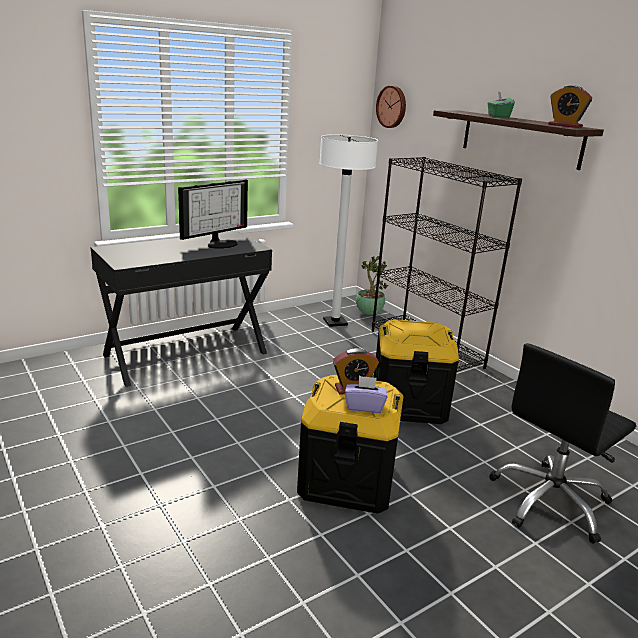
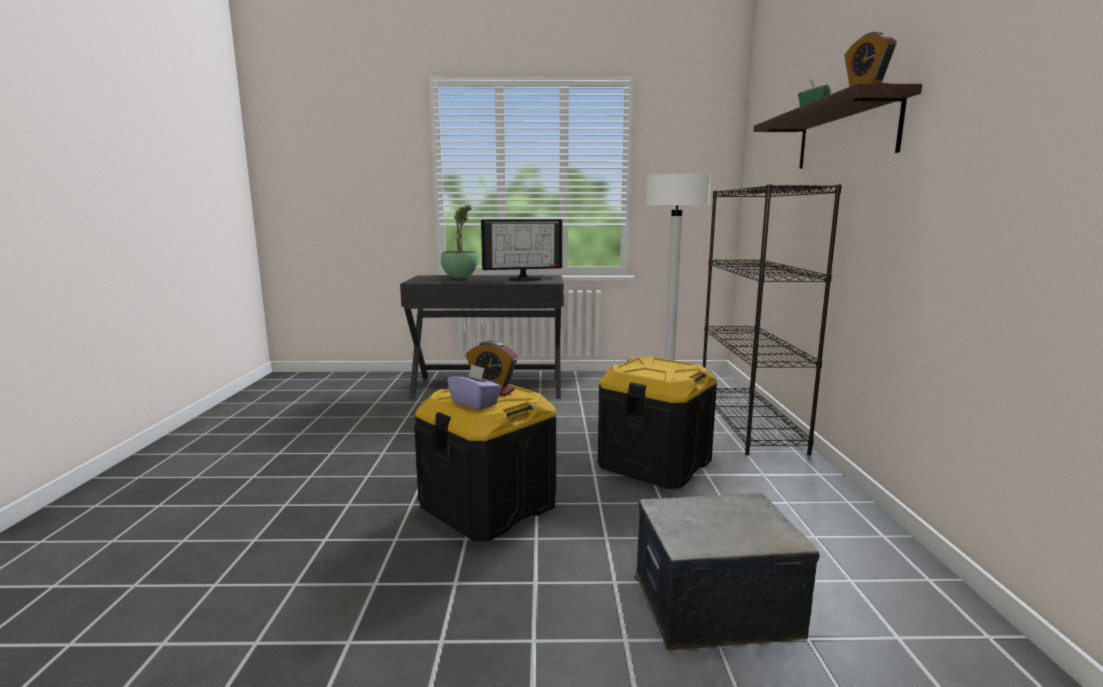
camera: 35 degrees right, 10 degrees down
(368, 313) = (719, 386): potted plant -> potted plant (459, 278)
(392, 107) = (753, 146): wall clock -> none
(550, 501) = (714, 605): black office chair -> storage box

